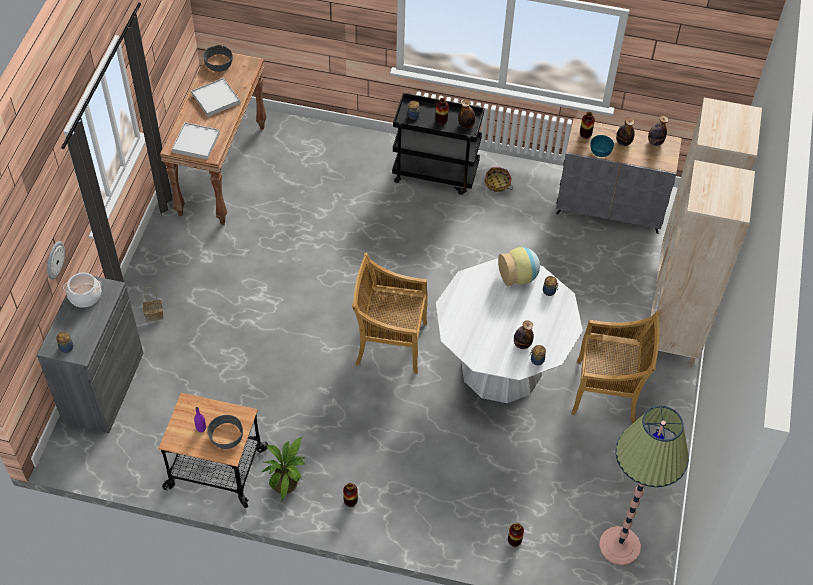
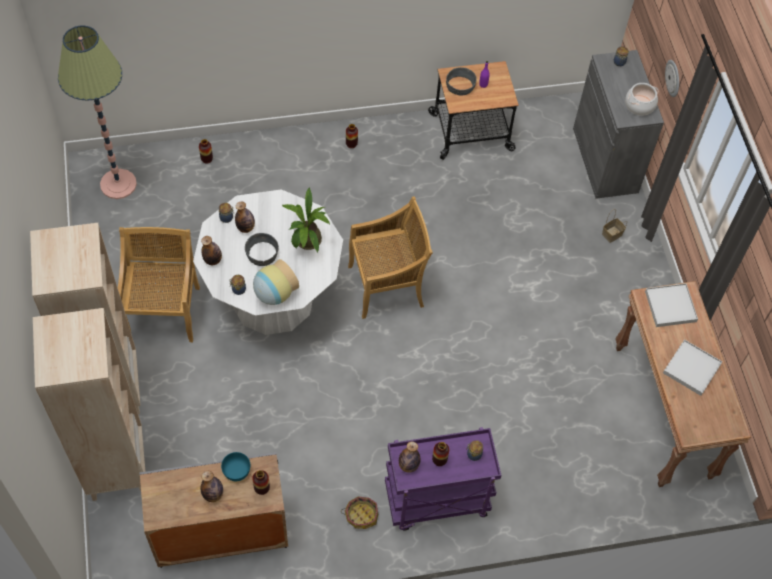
camera: 155 degrees right, 5 degrees up
(219, 63) = (724, 419): grey bowl -> grey bowl (262, 253)
(287, 481) = (410, 142): potted plant -> potted plant (307, 243)
(436, 173) = (436, 501): black cart -> purple cart
(607, 392) = (164, 311): beige chair -> beige chair turned 105 degrees clockwise
(655, 142) = (175, 510): bottle -> bottle (213, 260)

